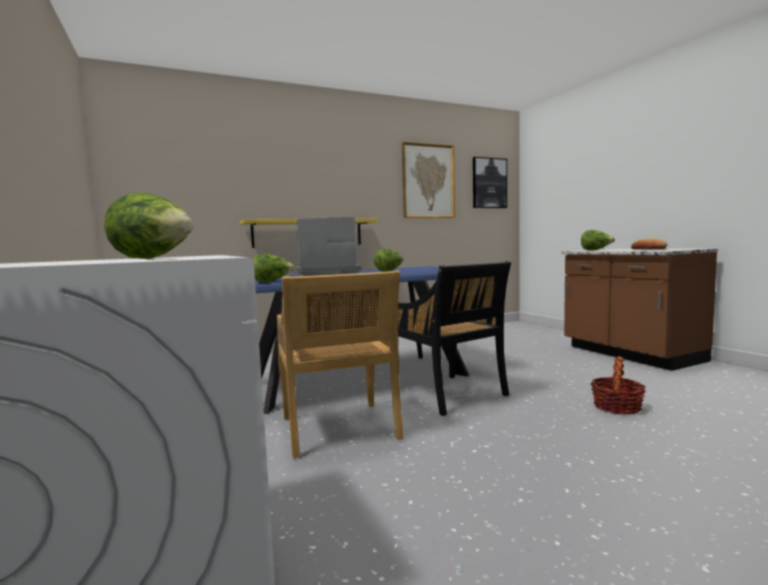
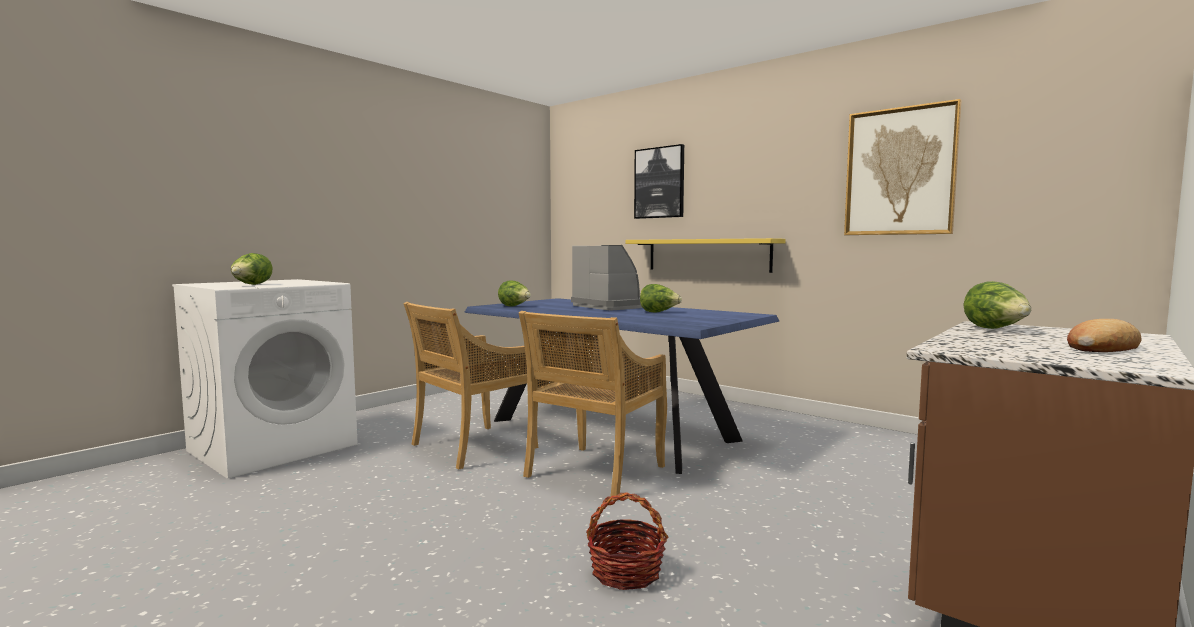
camera: 65 degrees right, 0 degrees up
(450, 394) = (594, 472): black chair -> beige chair
(489, 183) = (1065, 159): picture -> picture (659, 183)

